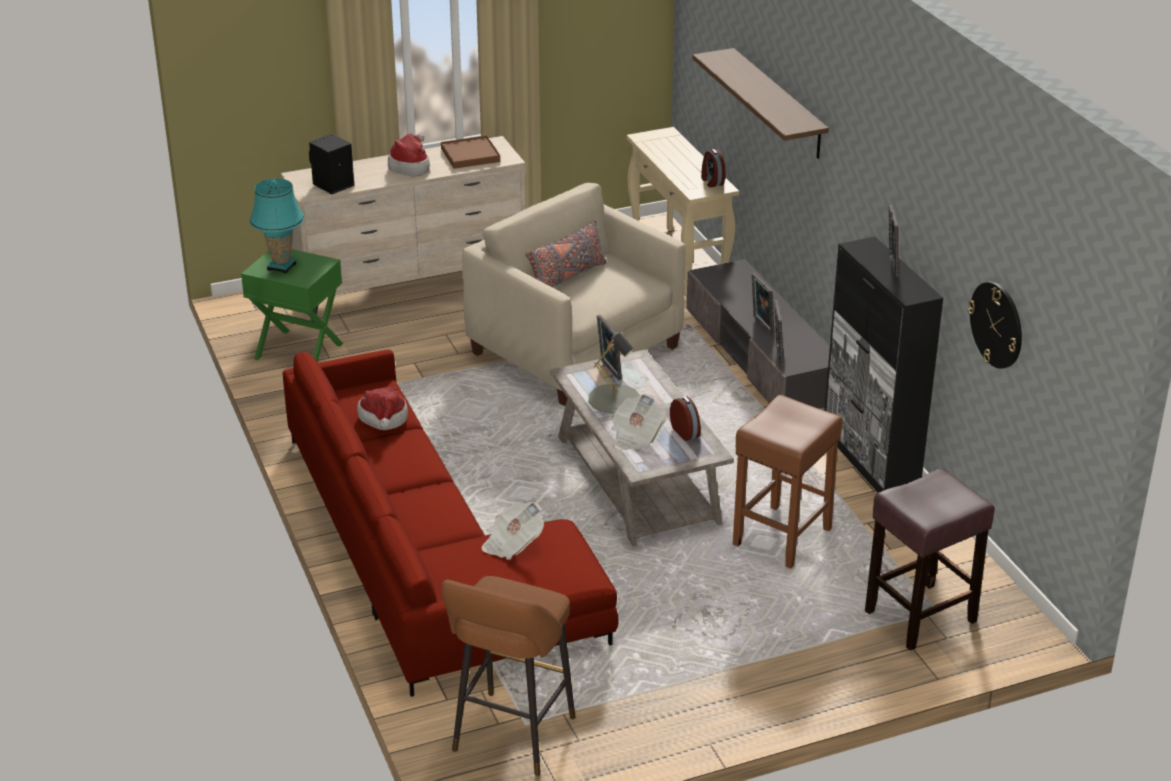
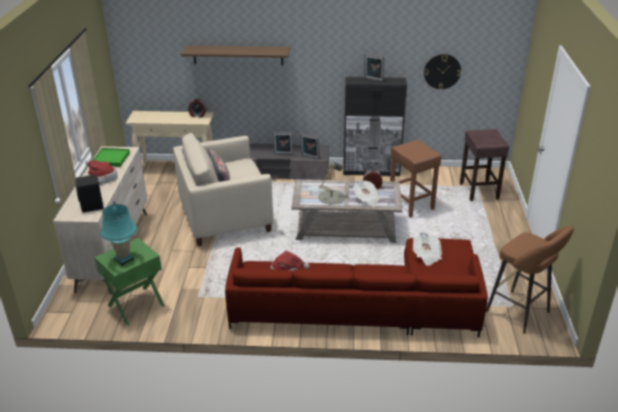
camera: 65 degrees left, 0 degrees up
(470, 155) = (111, 159): brown tray -> green tray
(609, 370) = (306, 192): picture frame -> none

